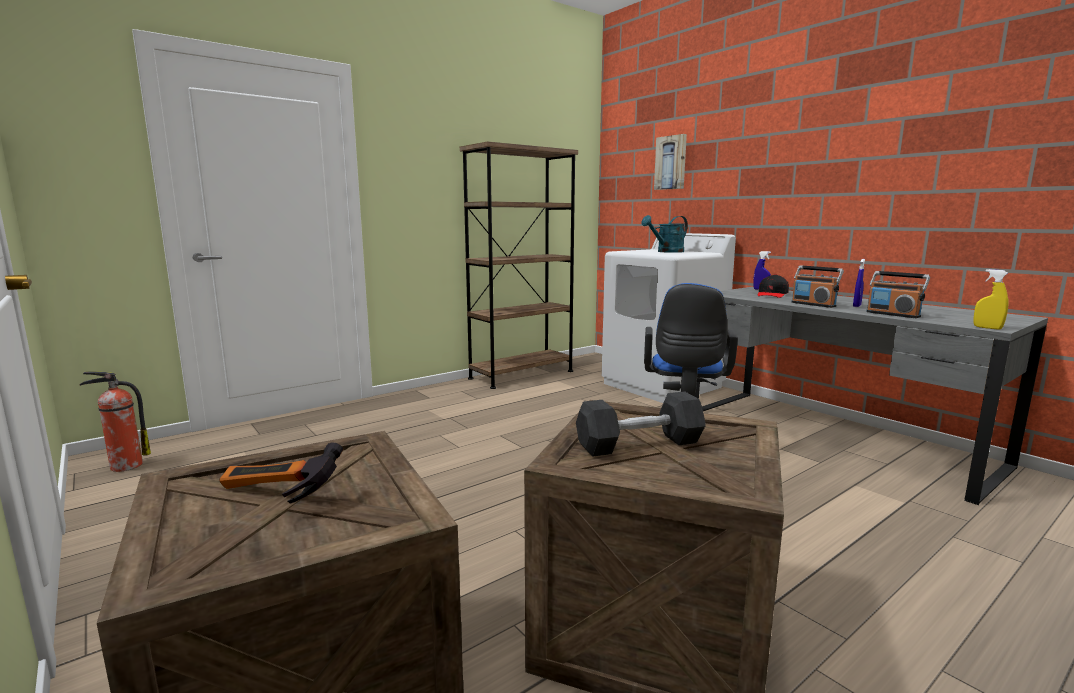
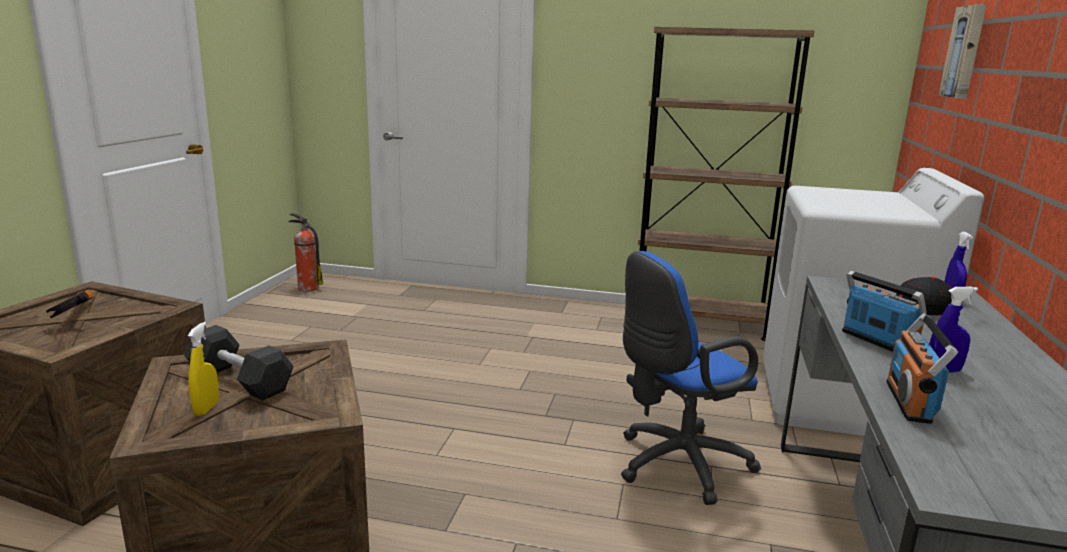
camera: 50 degrees right, 5 degrees up
(666, 252) = (864, 201): turquoise watering can -> none
(813, 304) = (877, 342): radio -> radio turned 135 degrees clockwise
(987, 328) = (934, 485): yellow spray bottle -> yellow spray bottle (206, 409)

